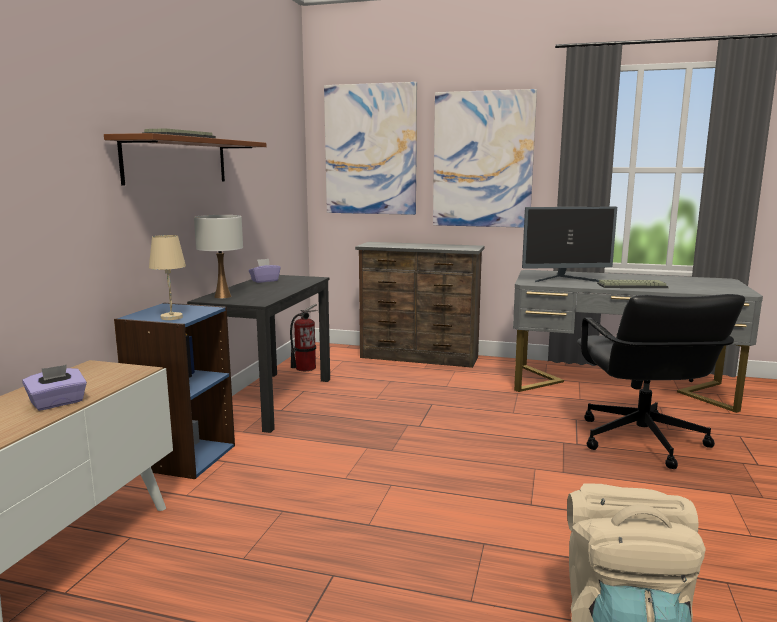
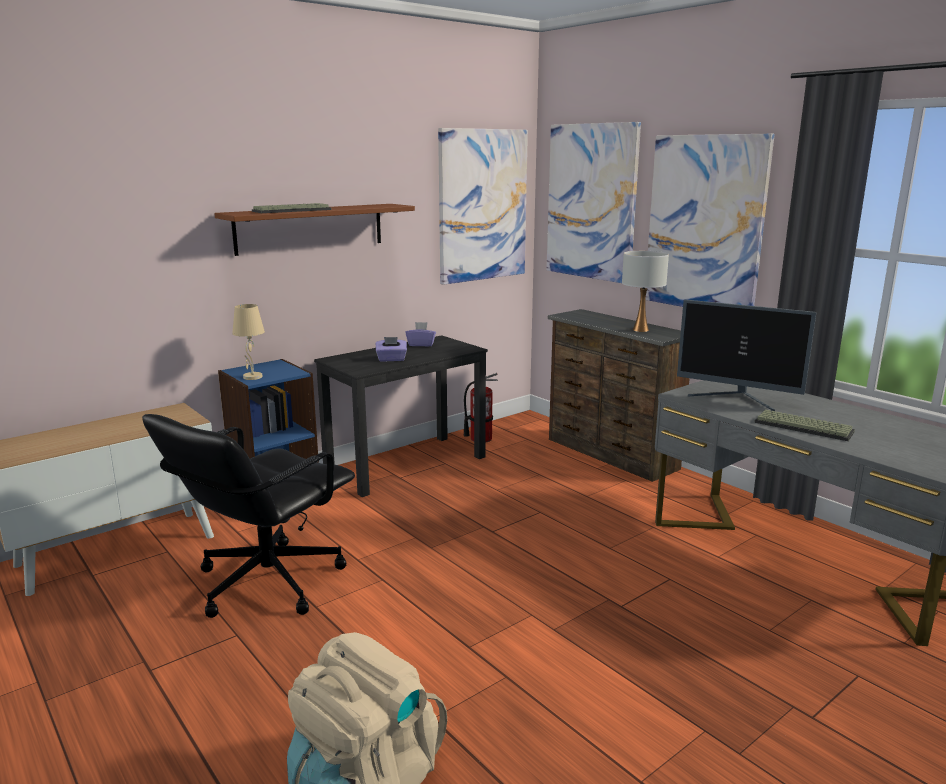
camera: 35 degrees right, 5 degrees up
(58, 403) = (104, 436): purple tissue box -> purple tissue box (391, 359)
(222, 296) = (348, 358): white table lamp -> white table lamp (640, 330)
(280, 153) = (482, 205): none -> picture
(640, 441) = (703, 631): black office chair -> black office chair (266, 581)

